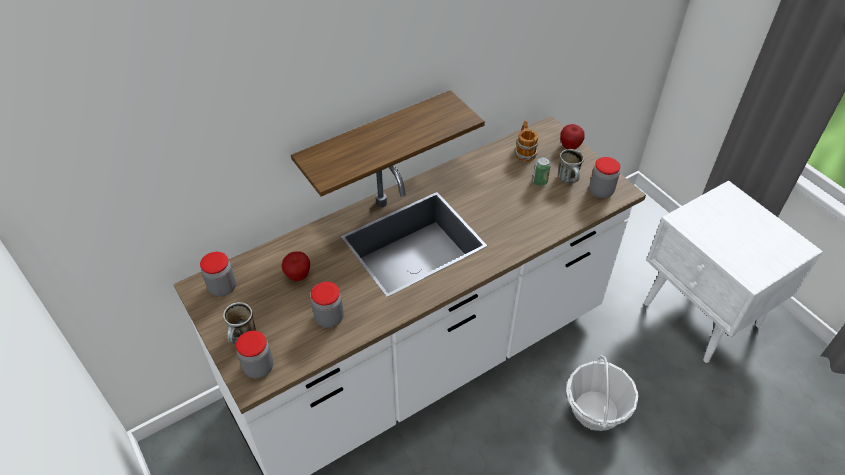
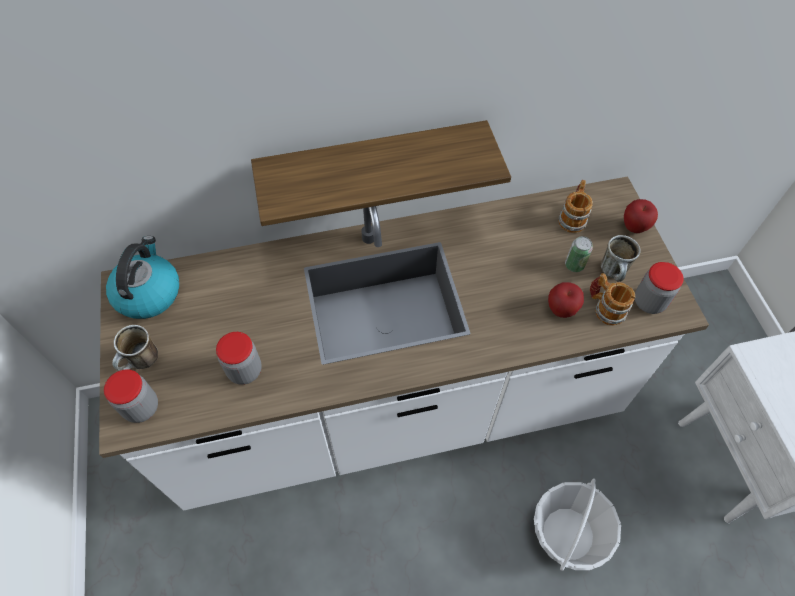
camera: 20 degrees right, 10 degrees up
(222, 287) = (148, 293): jar -> kettle
(298, 276) = (234, 304): apple -> apple (561, 310)
(572, 203) = (604, 308): none -> mug

